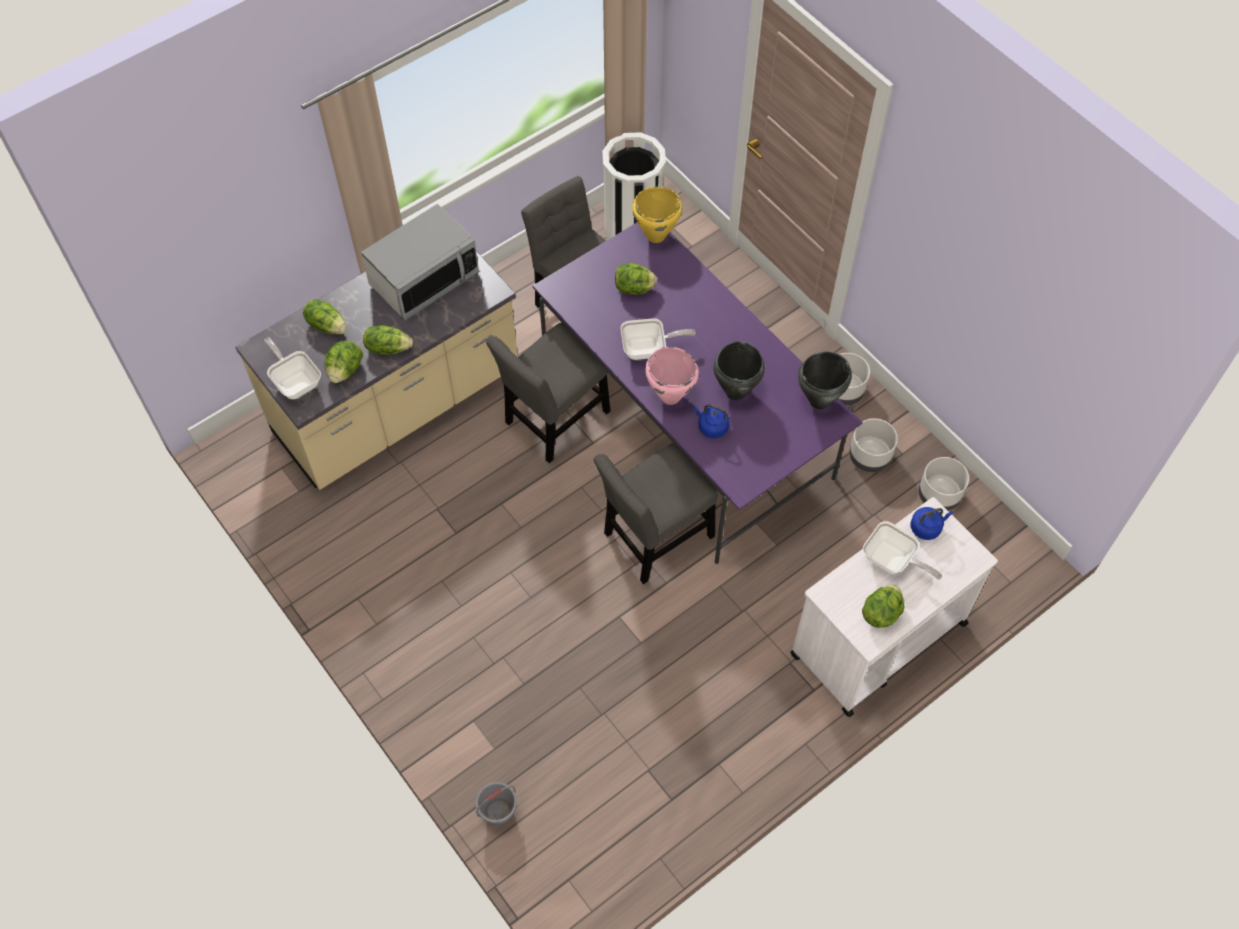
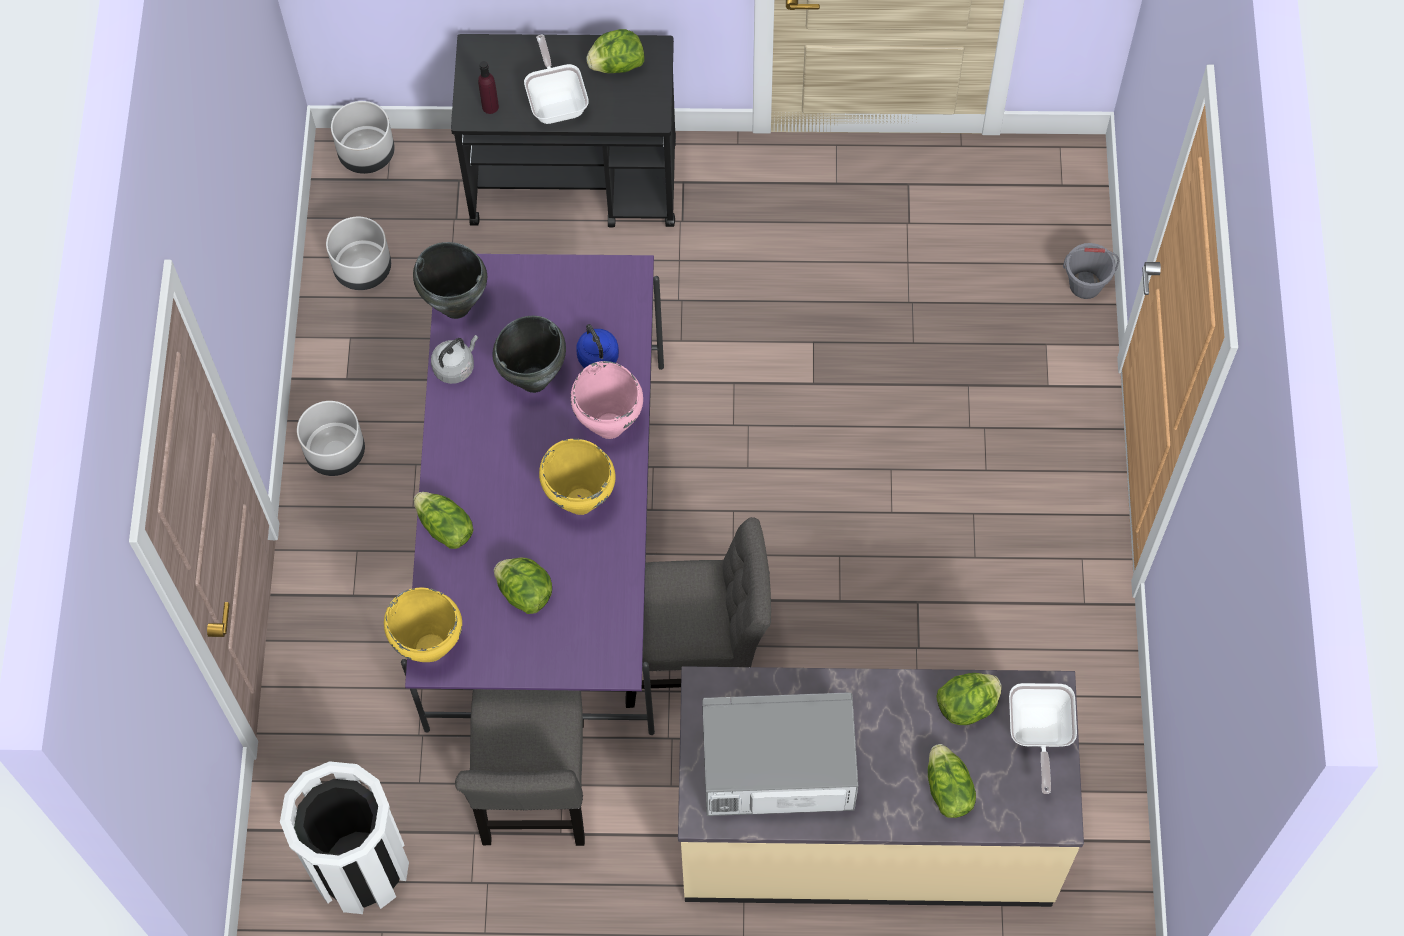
camera: 140 degrees left, 5 degrees up
(388, 347) = (894, 700): lettuce -> lettuce (445, 528)
(648, 349) = (580, 501): frying pan -> yellow cooking pot
(654, 539) = (704, 437): grey chair -> none
(785, 369) = (455, 366): none -> grey kettle
(869, 457) = (389, 359): grey planter -> grey planter (367, 153)
(877, 639) = (576, 182): white cart -> black cart
(927, 527) = (490, 106): blue kettle -> purple bottle

